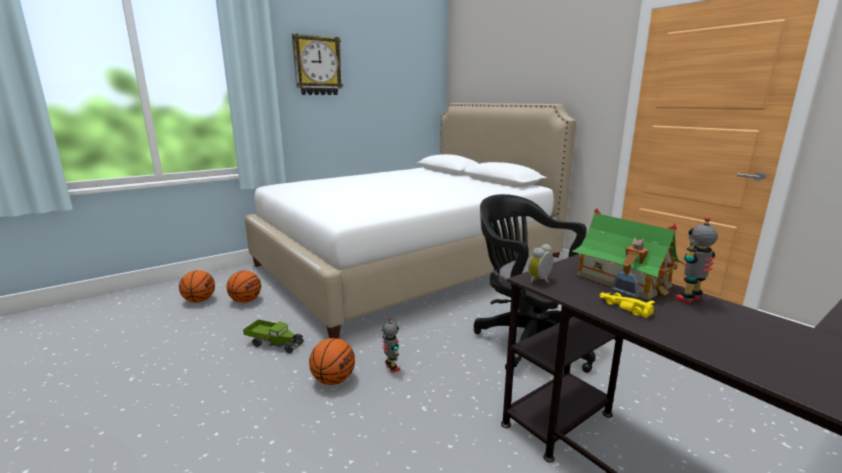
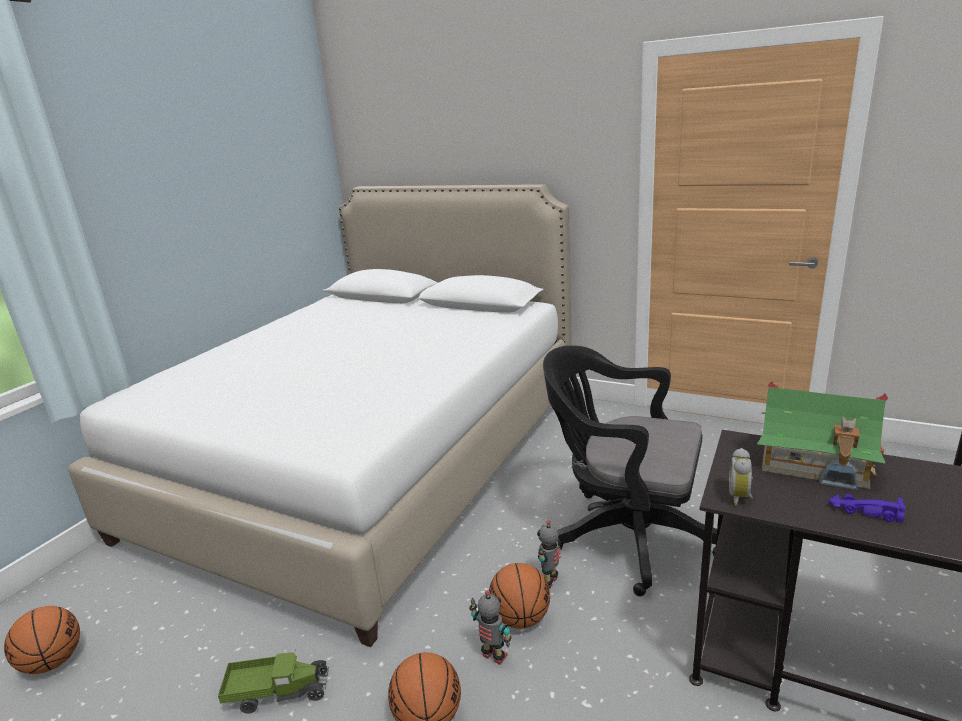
camera: 25 degrees left, 5 degrees up
(246, 301) = (151, 627): basketball -> basketball (521, 618)
(317, 66) = (136, 163): wall clock -> none
(623, 307) = (864, 511): yellow toy car -> purple toy car
(689, 299) = (902, 473): toy robot -> toy robot (550, 582)

